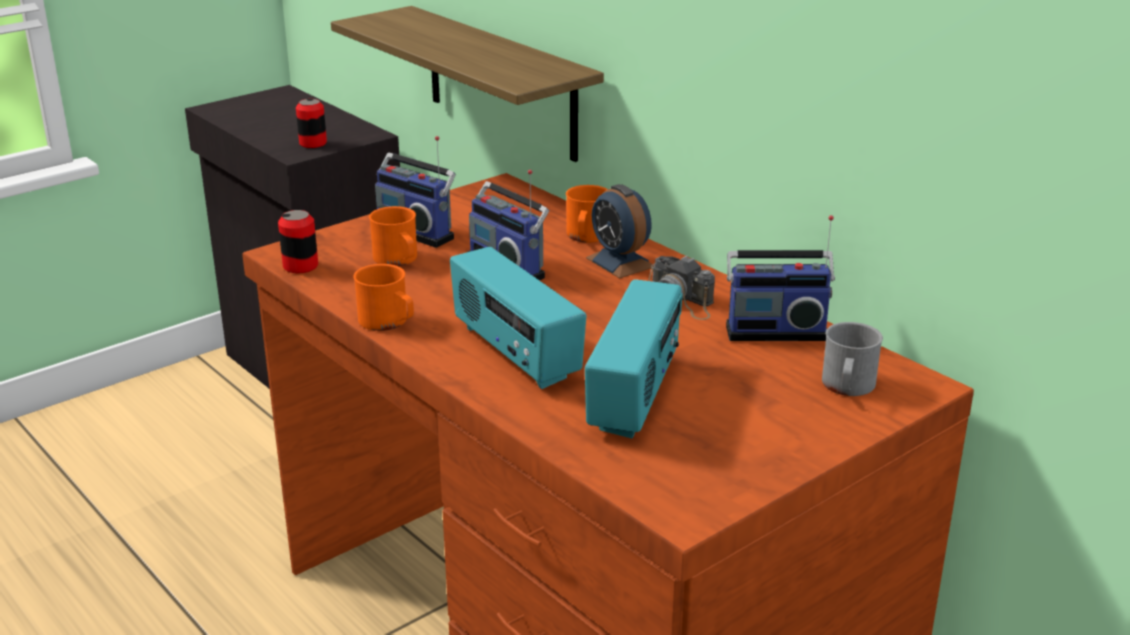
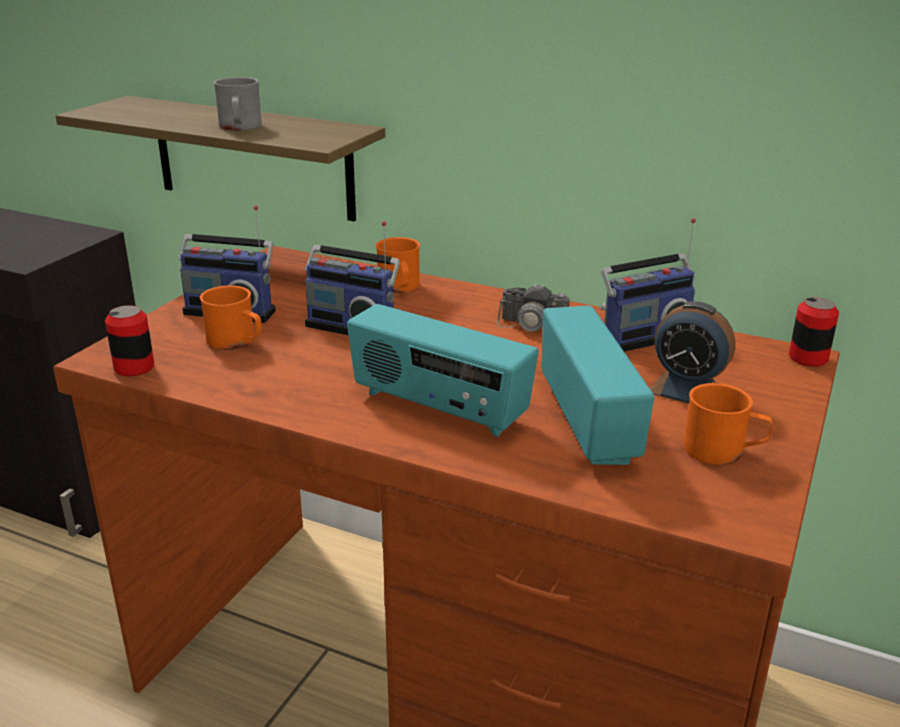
camera: 25 degrees left, 0 degrees up
(313, 143) = (38, 250): can -> can (808, 358)
(388, 322) = (281, 405): orange mug -> orange mug (723, 451)
(620, 262) = (452, 304): alarm clock -> alarm clock (687, 390)
(847, 387) = (750, 372): grey mug -> grey mug (240, 127)

